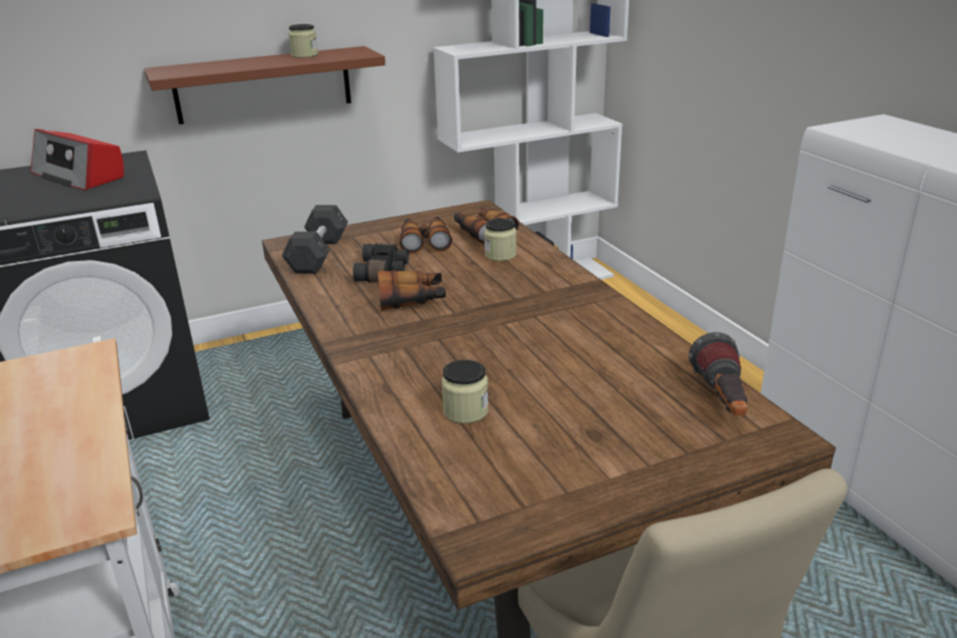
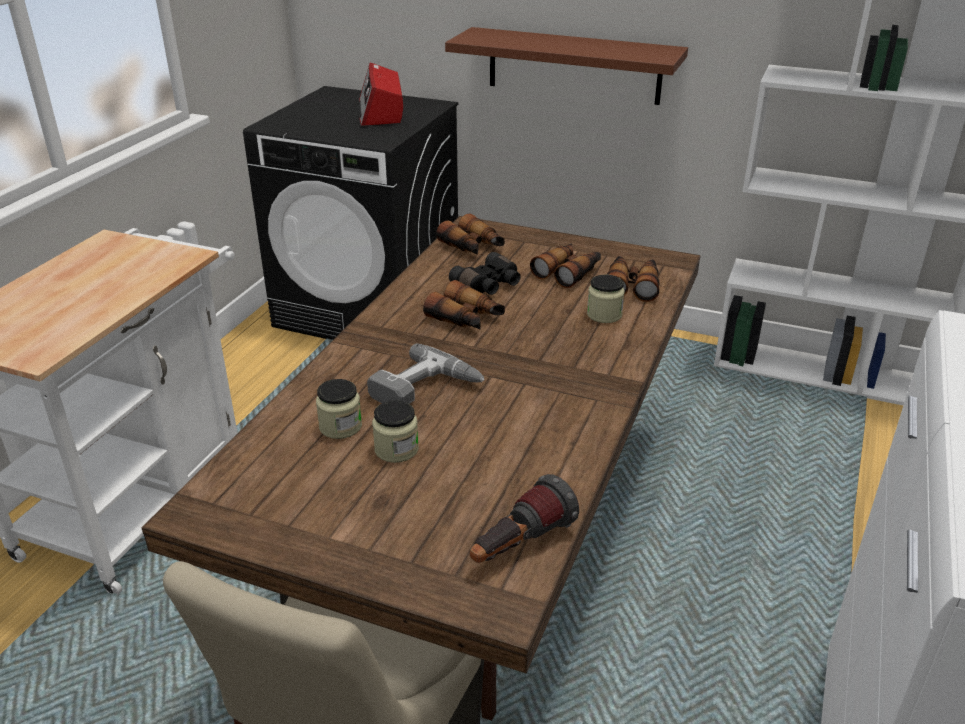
camera: 45 degrees right, 5 degrees up
(304, 55) = (609, 45): jar -> jar (396, 449)
(318, 255) = (473, 247): grey dumbbell -> binoculars
(478, 354) = (426, 390): none -> power drill

